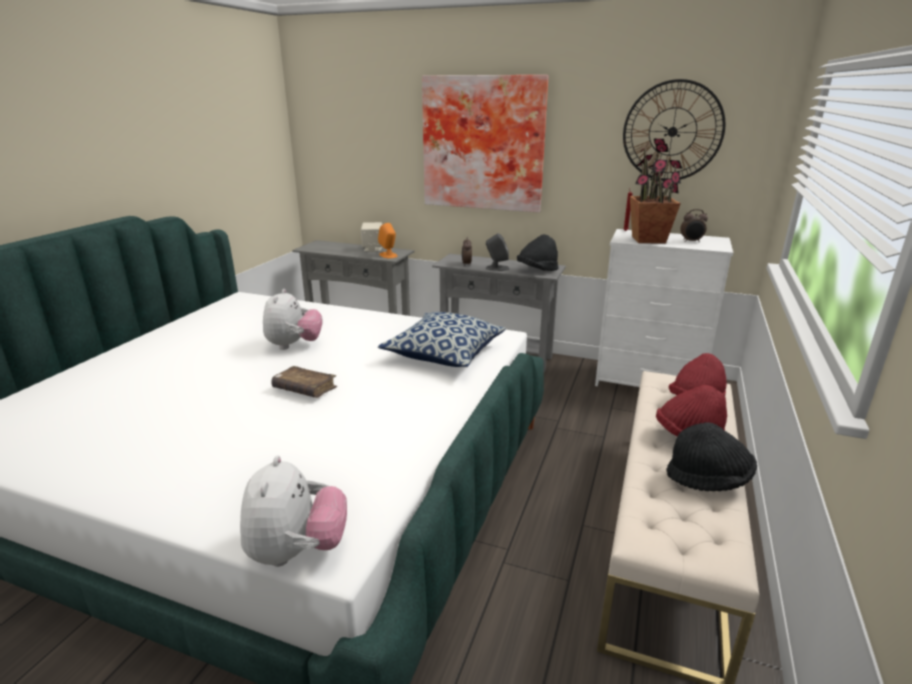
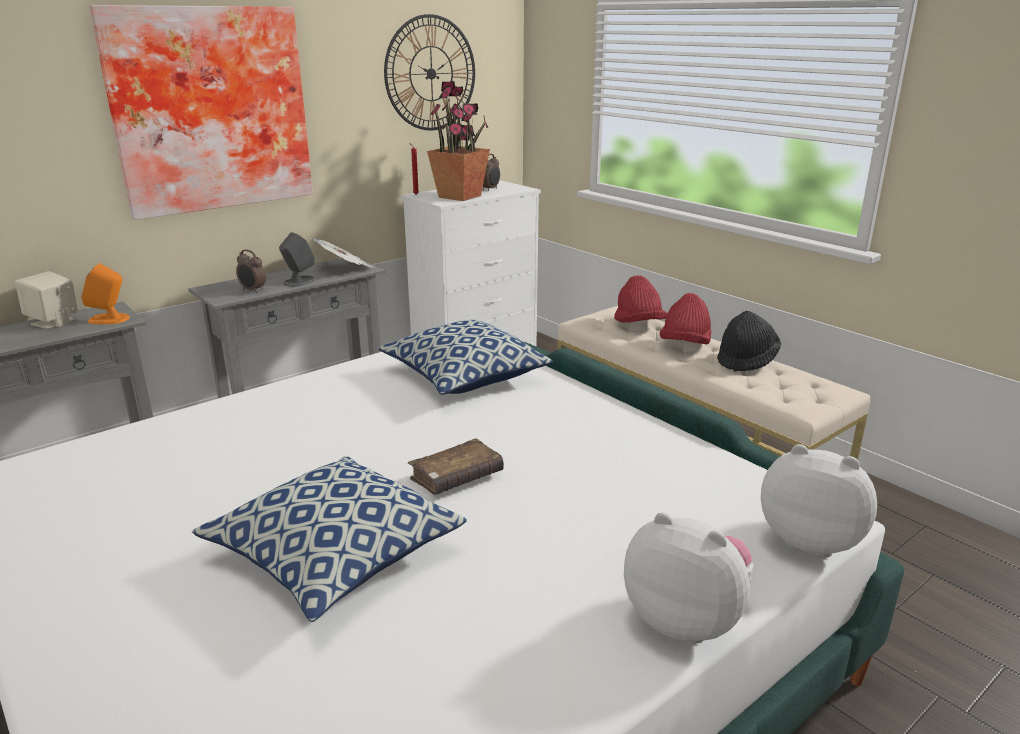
camera: 60 degrees left, 0 degrees up
(207, 382) = (334, 555): none -> pillow
(294, 345) = (298, 462): plush toy -> plush toy (686, 619)
(537, 270) = (344, 269): black hat -> newspaper

